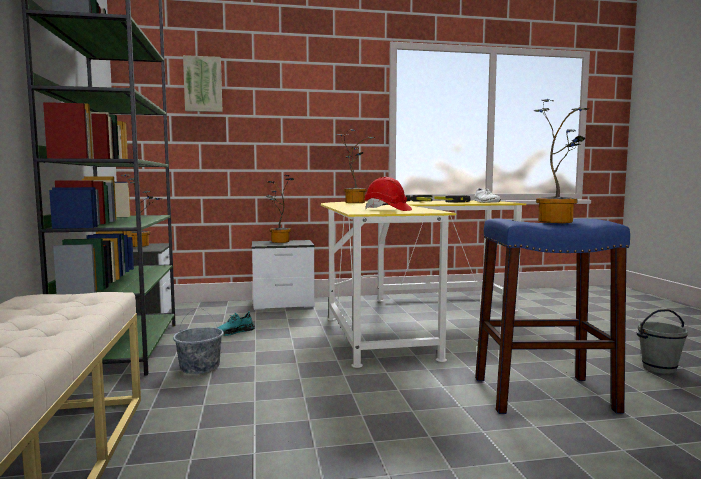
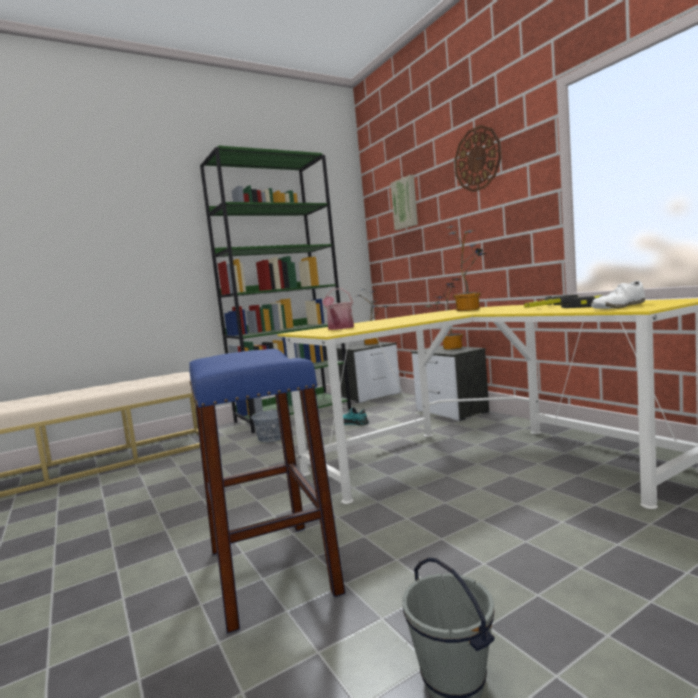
camera: 70 degrees right, 0 degrees up
(311, 71) = (477, 159): none -> wall clock
(387, 210) = (339, 328): red hard hat -> watering can
(558, 221) = (254, 360): potted plant -> none

